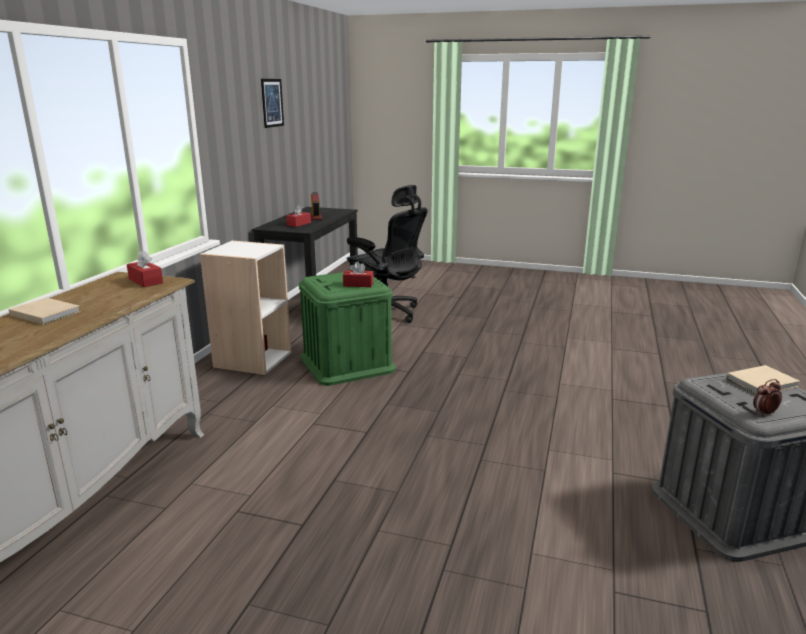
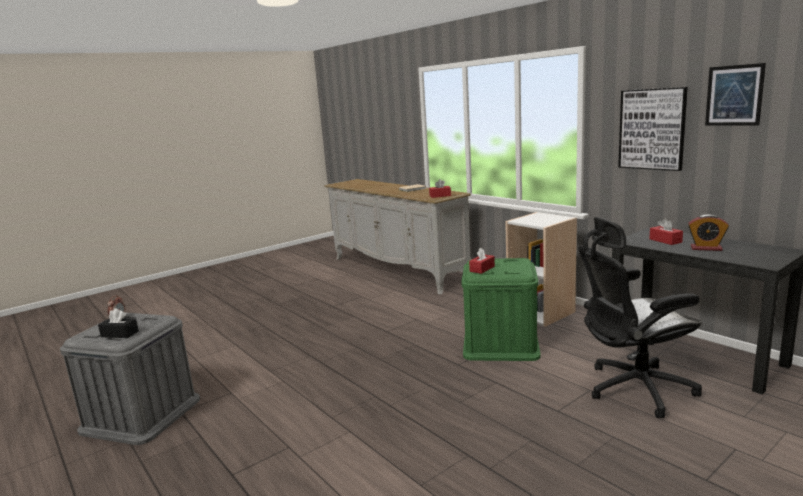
camera: 125 degrees right, 5 degrees down
(240, 134) = (652, 129): none -> picture
(763, 383) = (119, 334): beige book -> black tissue box

